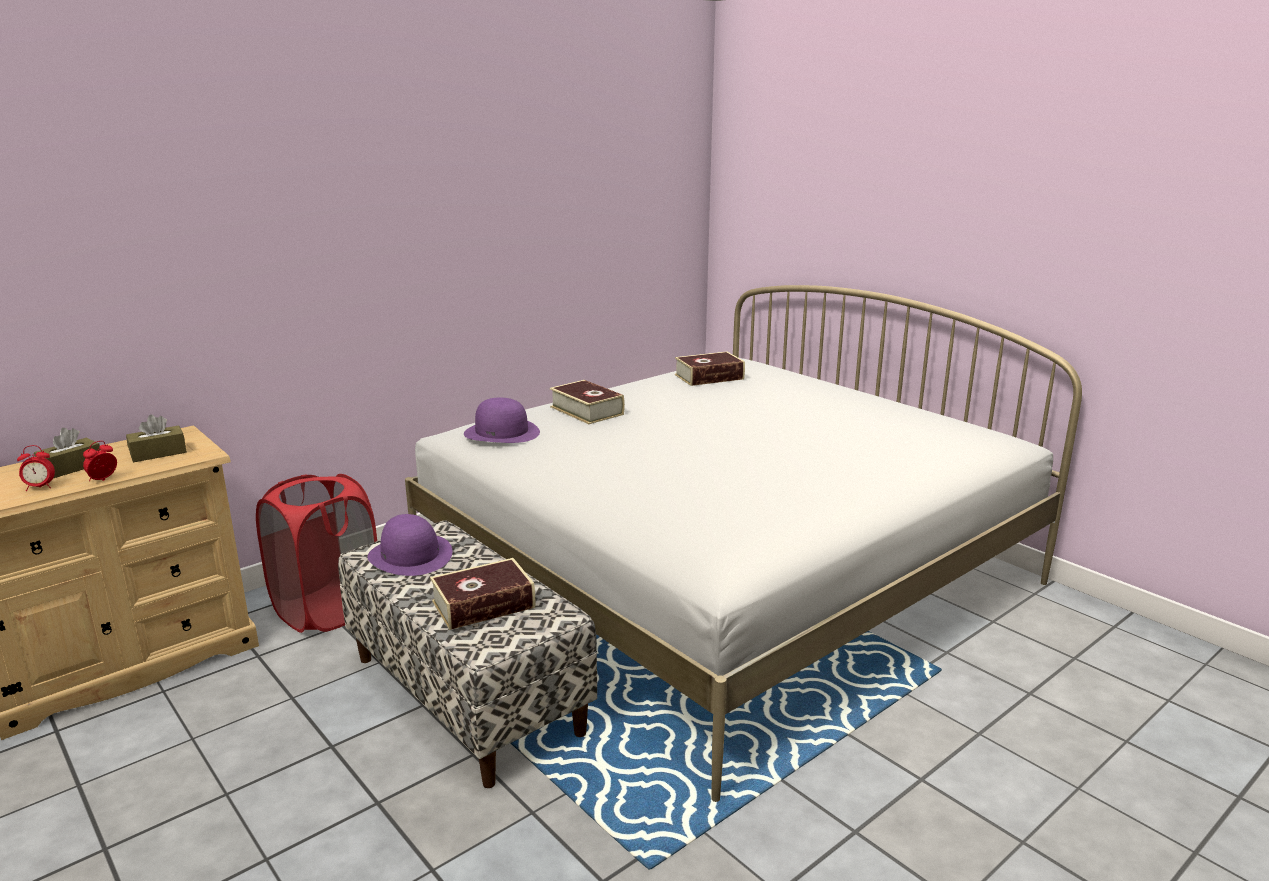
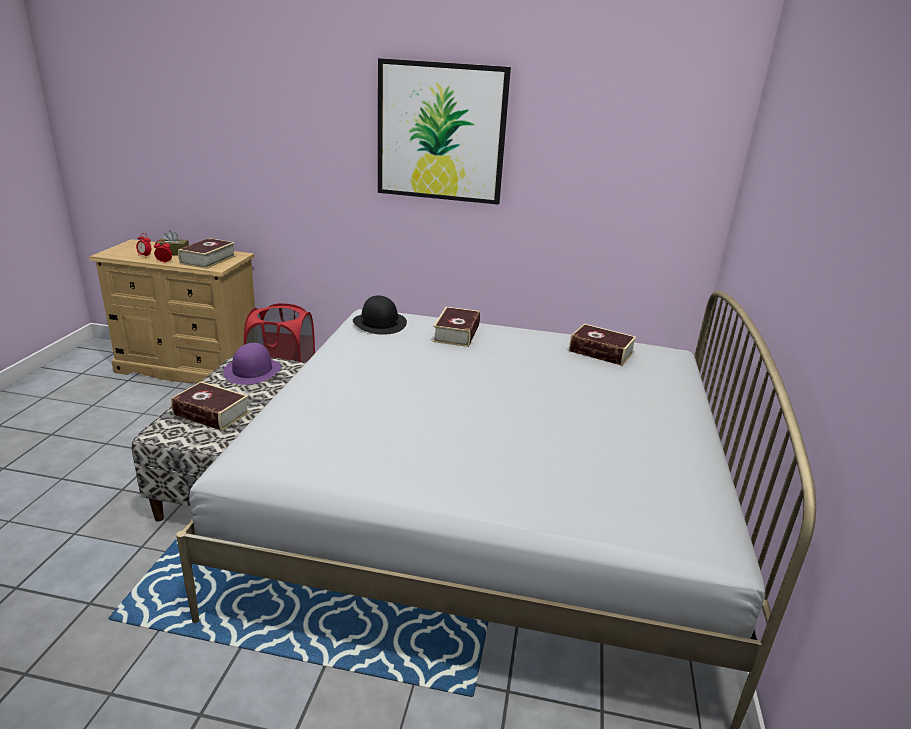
camera: 50 degrees right, 5 degrees up
(158, 453) = (208, 260): brown tissue box -> book
(444, 184) = (441, 132): none -> picture
(502, 432) = (380, 323): purple hat -> black hat

